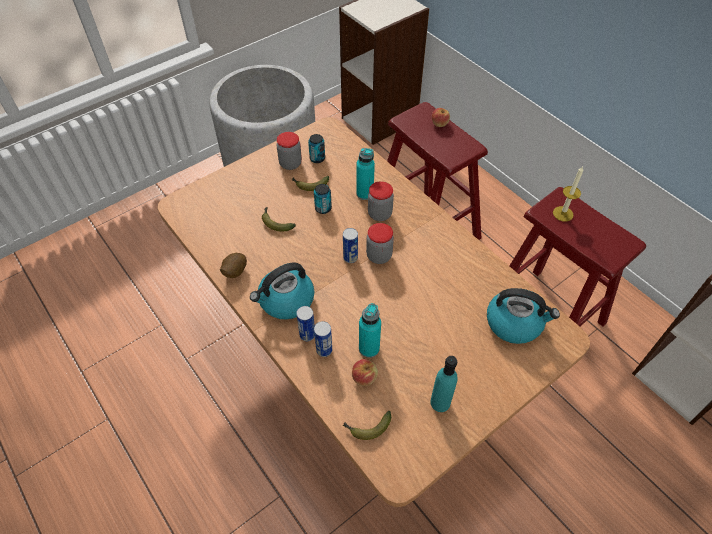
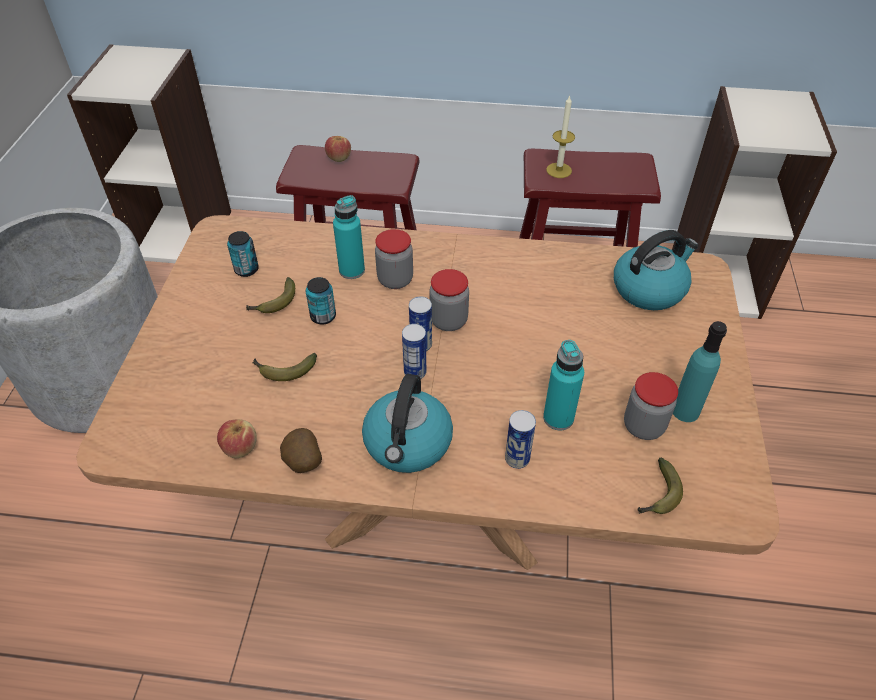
camera: 45 degrees left, 5 degrees down
(290, 164) = (218, 296): jar -> jar (643, 426)
(307, 335) = (479, 459): can -> can (415, 372)
(364, 377) = (591, 449): apple -> apple (240, 447)

